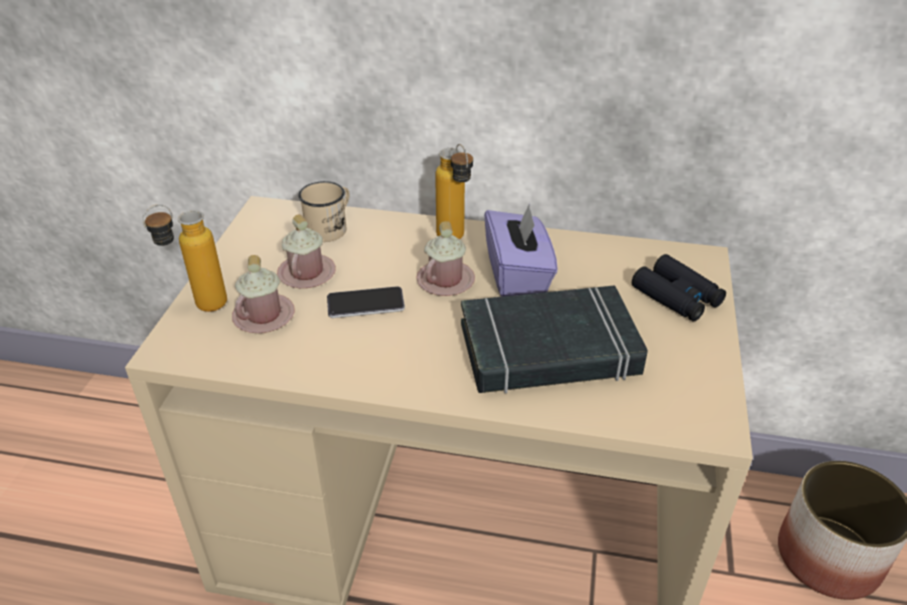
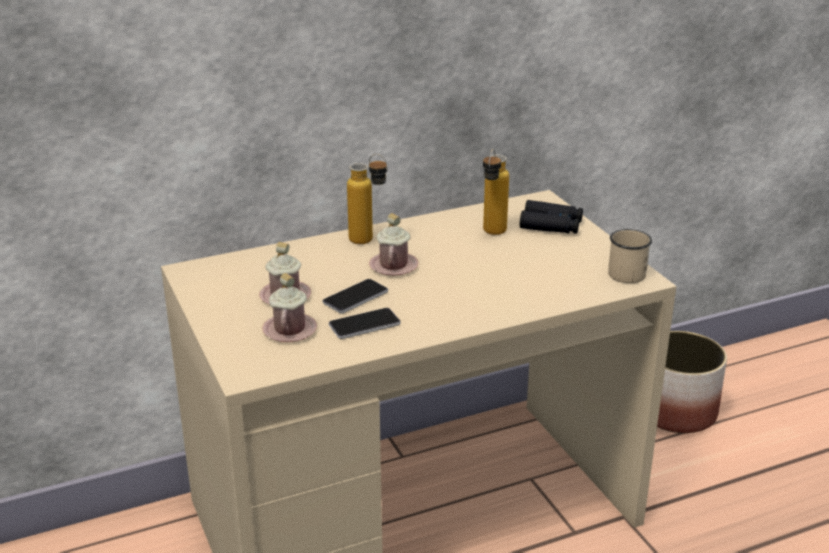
camera: 35 degrees left, 10 degrees down
(199, 308) = (231, 344): bottle -> bottle (492, 234)
(331, 227) = (262, 264): beige mug -> beige mug (625, 271)
(335, 342) = (364, 325): none -> phone
(518, 274) = (438, 246): purple tissue box -> none
(549, 350) = (509, 278): black book -> none

